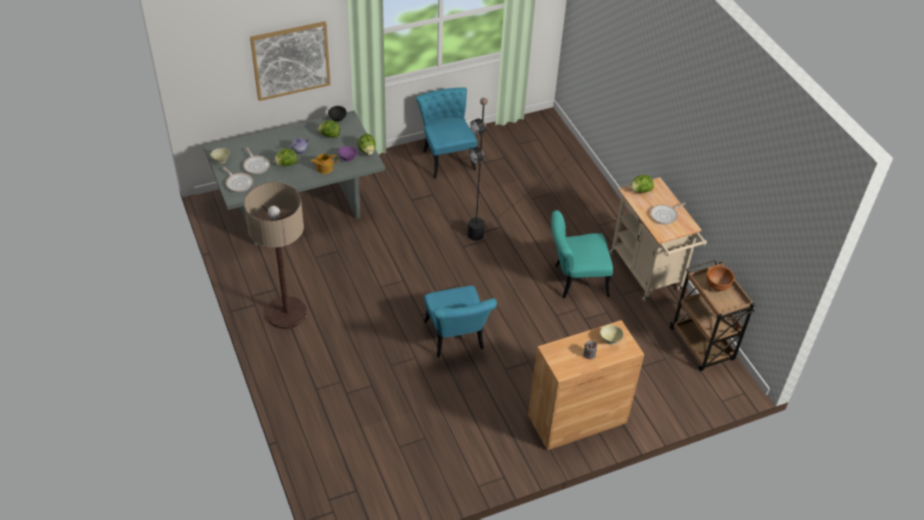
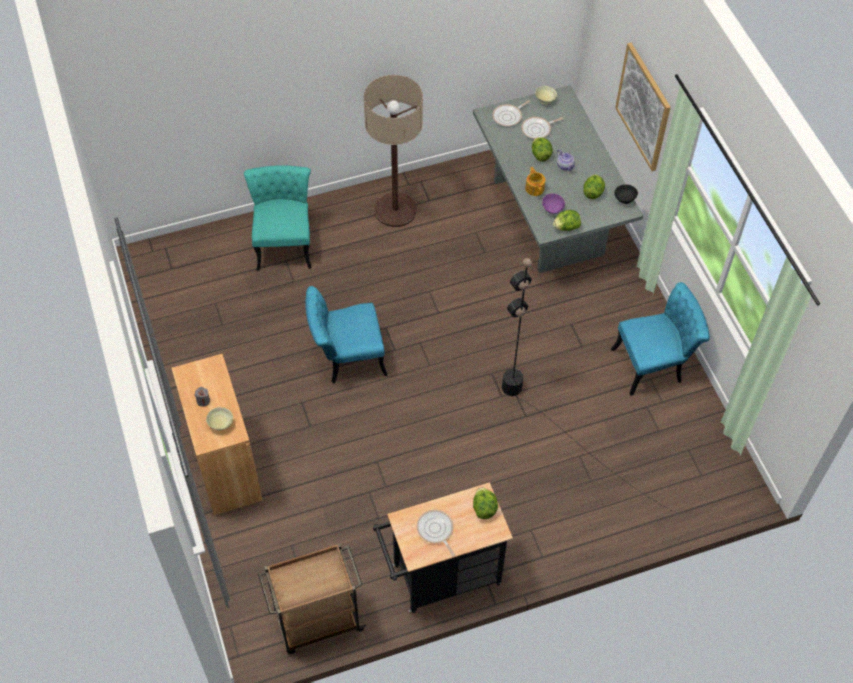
camera: 95 degrees right, 10 degrees up
(574, 281) = (431, 488): turquoise chair -> turquoise chair (284, 242)
(648, 274) = (440, 577): beige cart -> black cart
(717, 286) = (318, 579): brown bowl -> none

